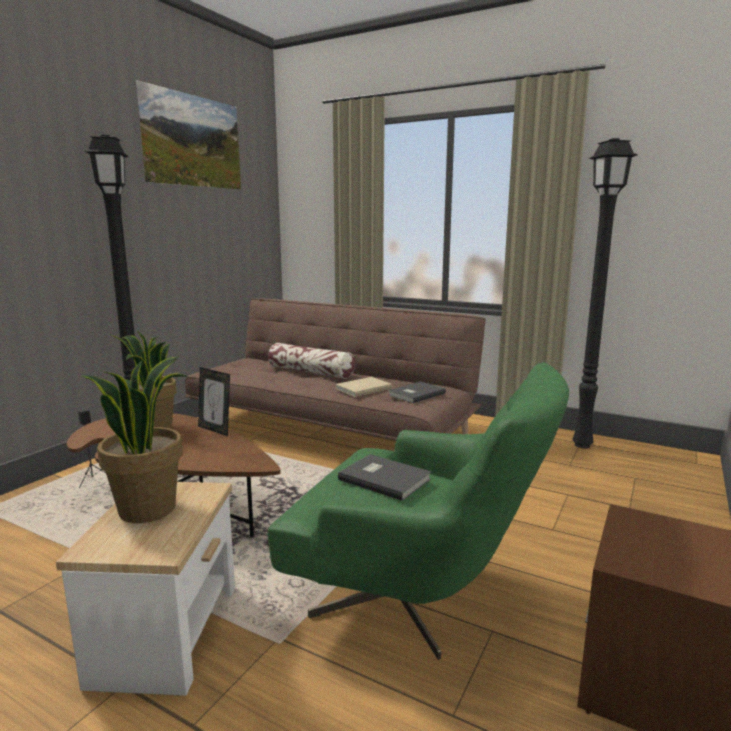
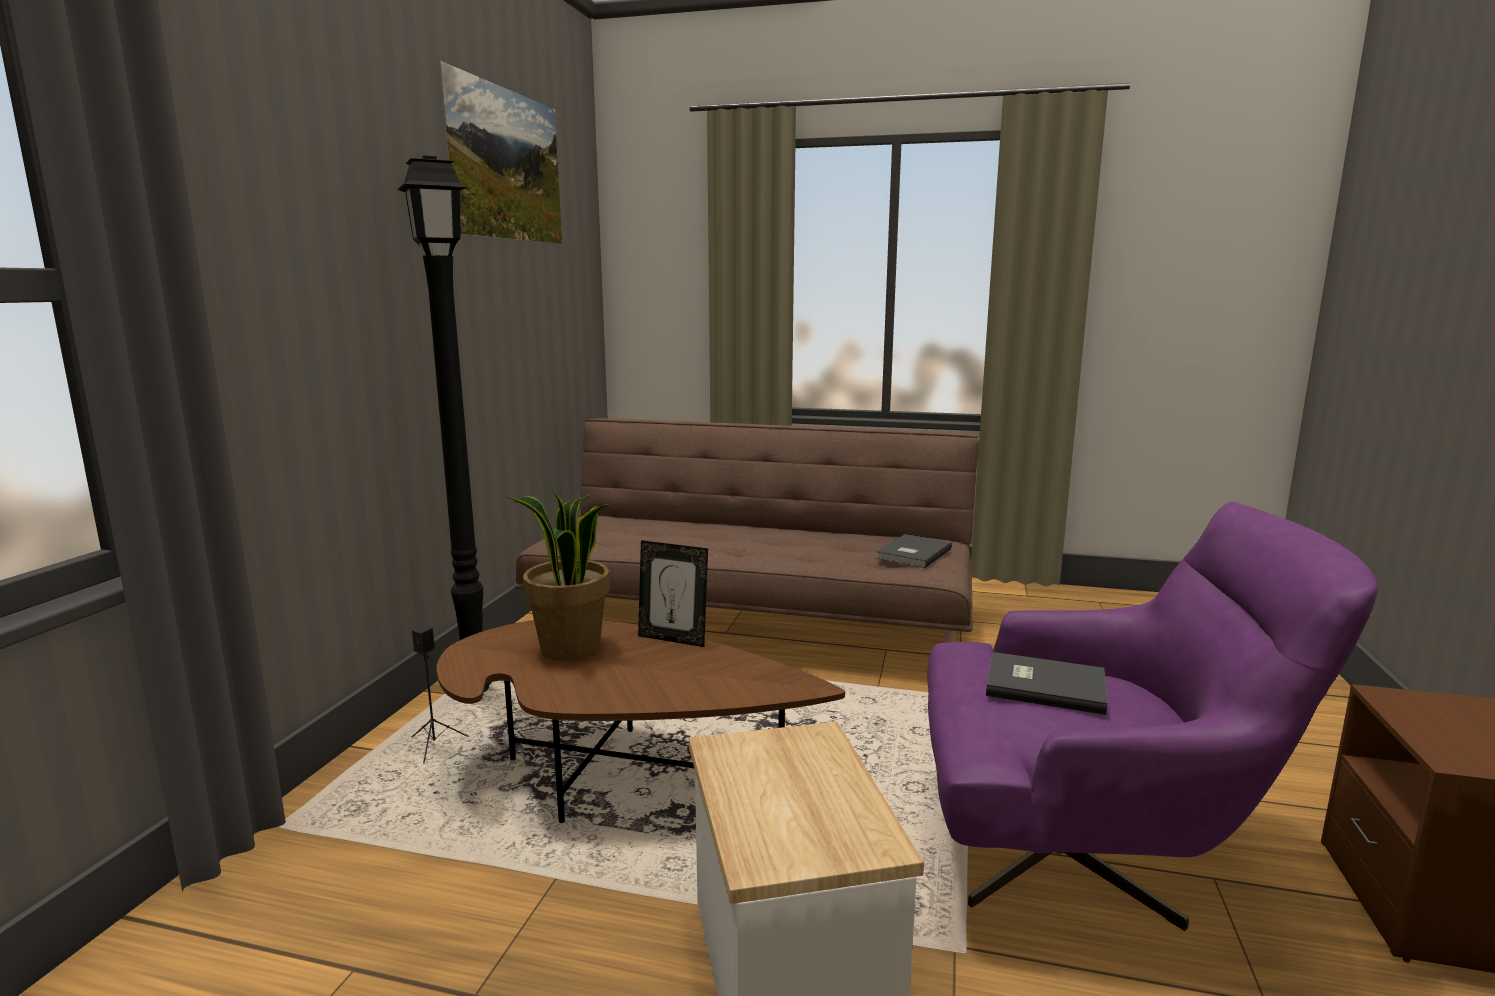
camera: 15 degrees left, 0 degrees up
(148, 509) = (766, 780): potted plant -> none
(311, 372) = (721, 532): pillow -> none
(362, 388) = (828, 551): beige book -> none
(417, 601) = (1090, 855): green armchair -> purple armchair
(584, 445) = (1107, 605): black floor lamp -> none

